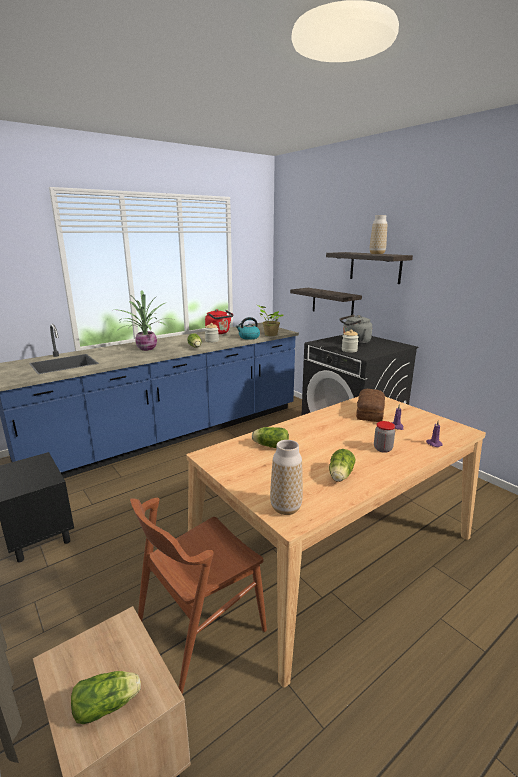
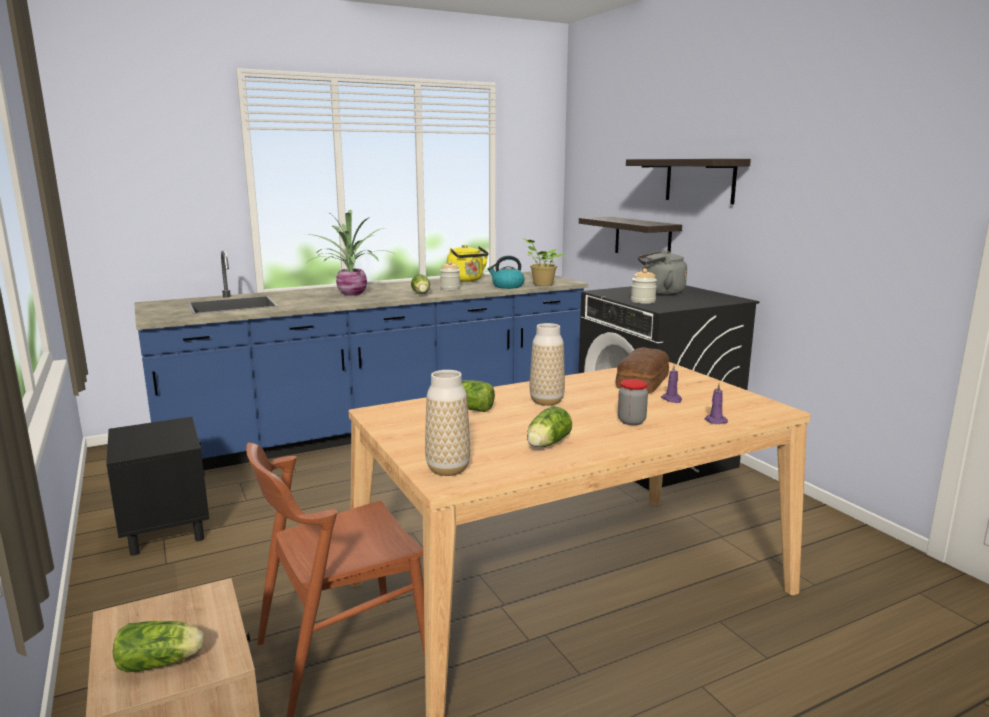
camera: 10 degrees right, 5 degrees down
(219, 333) = (466, 280): red kettle -> yellow kettle
(377, 254) = (698, 158): vase -> vase (546, 401)

